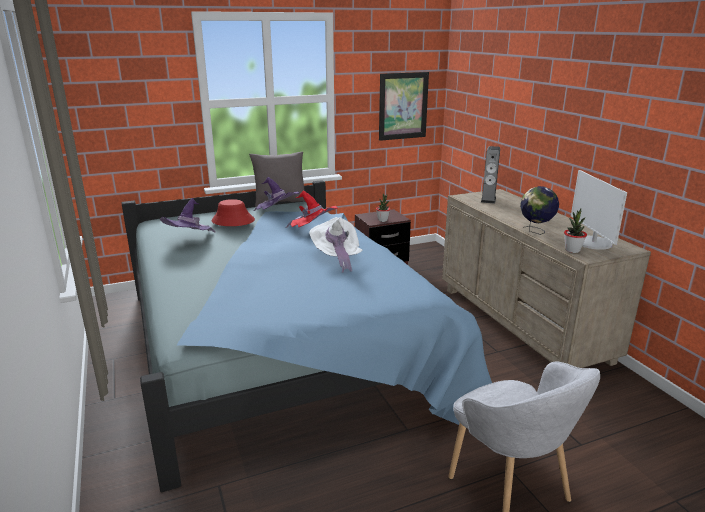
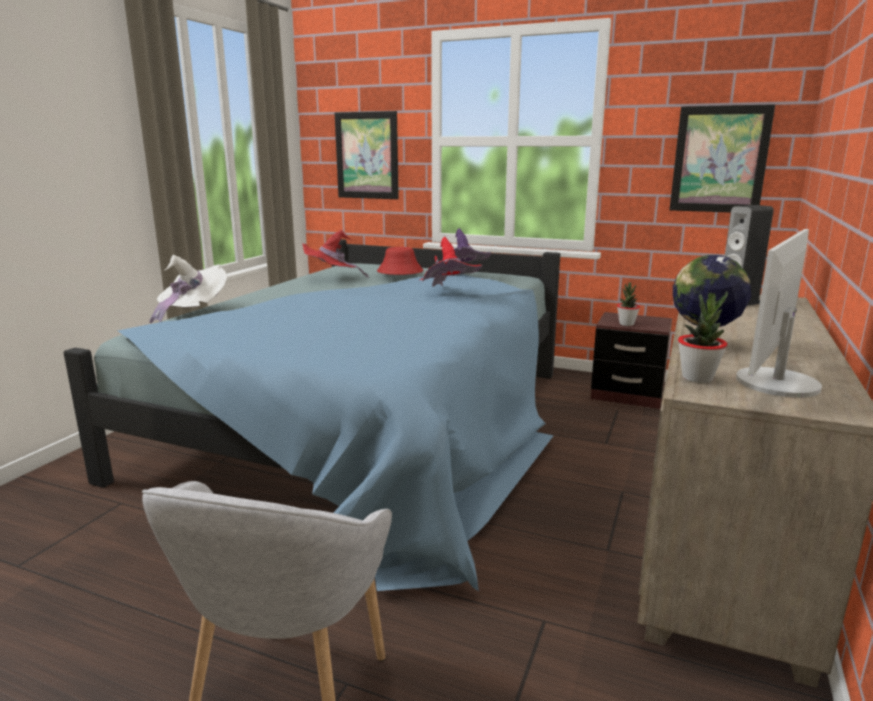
camera: 45 degrees right, 5 degrees down
(135, 120) = (367, 155): none -> picture
(190, 241) = (332, 279): purple hat -> red hat
(280, 202) = (494, 271): grey pillow -> none
(337, 258) = (402, 316): white hat -> white hat (192, 313)

